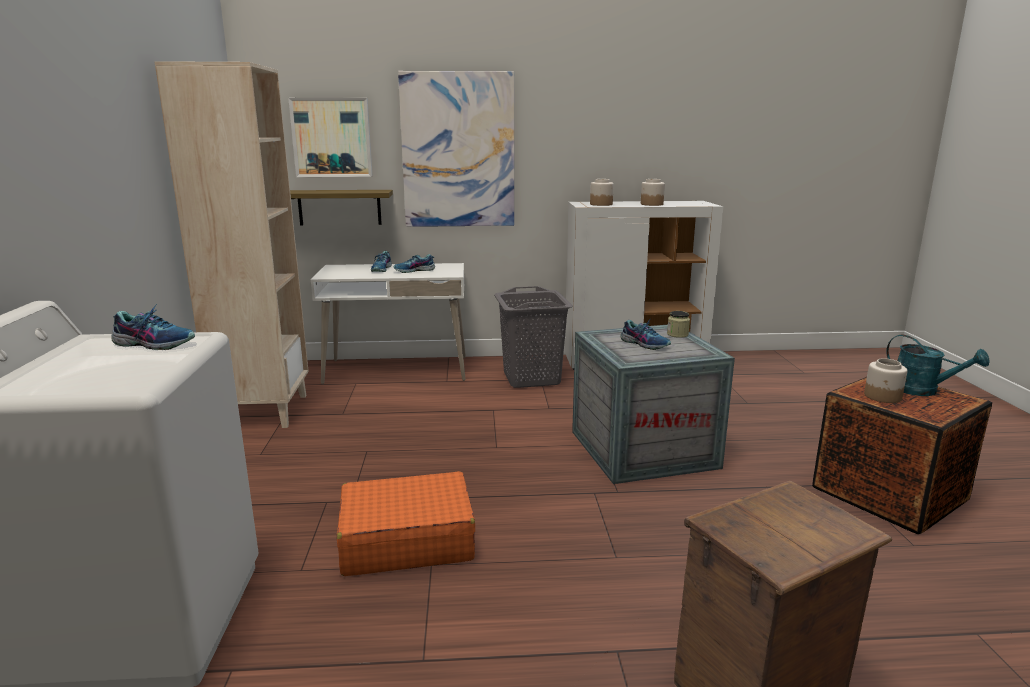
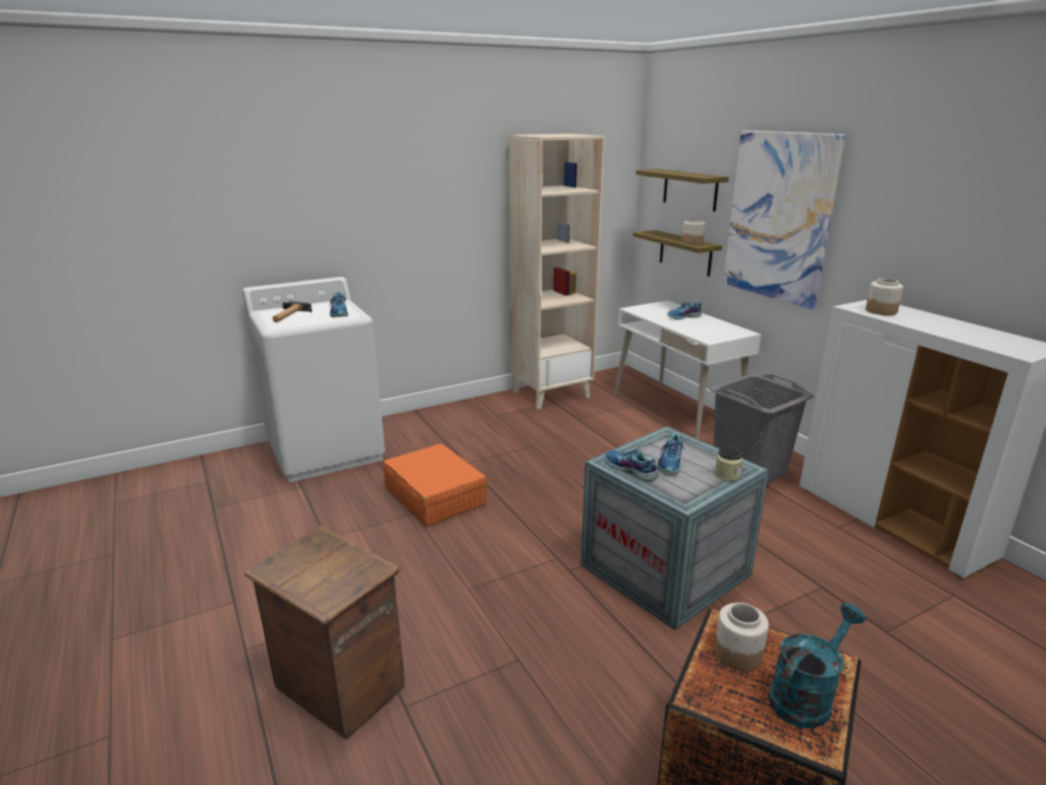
camera: 65 degrees right, 5 degrees up
(84, 374) = (289, 316): none -> hammer
(332, 137) = (690, 189): picture -> shelf
(414, 270) = (698, 326): shoe -> shoe (630, 470)
(651, 204) = (943, 329): jar -> jar (692, 242)
(923, 391) = (806, 696): turquoise watering can -> turquoise watering can turned 150 degrees counterclockwise

